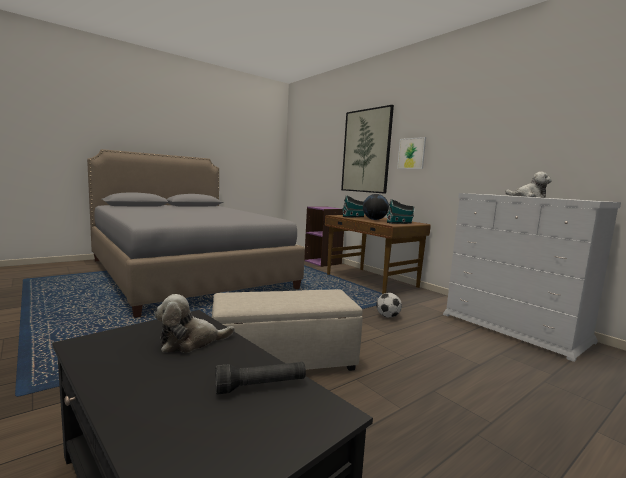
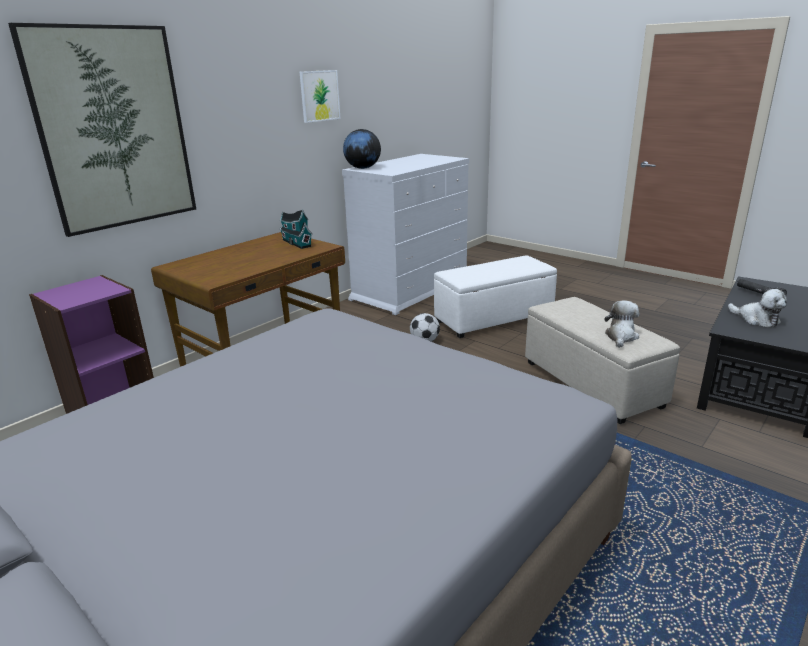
camera: 100 degrees left, 15 degrees up
(354, 217) = (224, 269): toy house -> none
(374, 219) = (262, 255): globe -> globe (363, 168)
(411, 153) = (225, 126): picture -> picture (319, 96)
(442, 351) = (493, 319): none -> white ottoman
(529, 196) = (418, 164): plush toy -> plush toy (621, 337)

